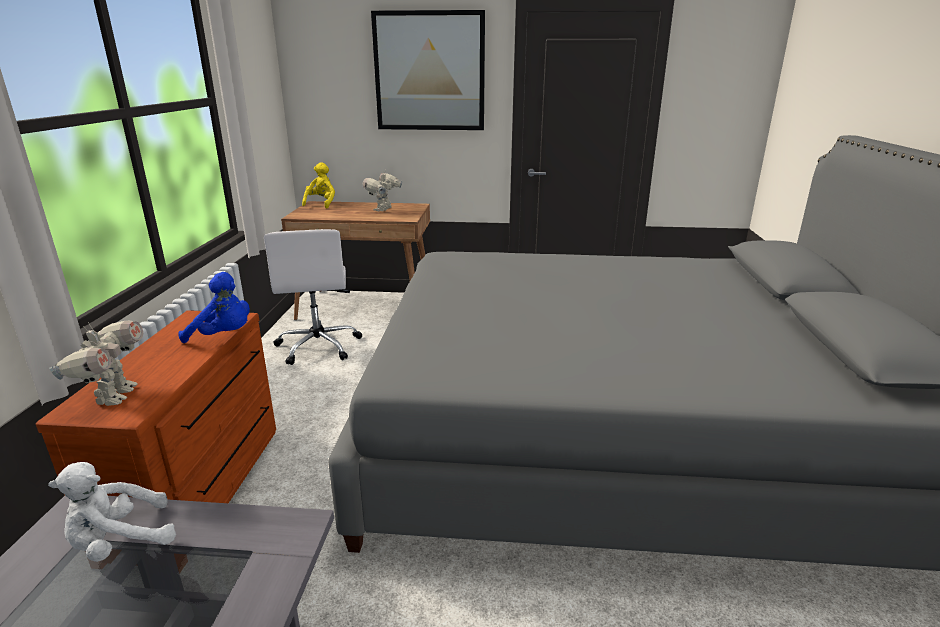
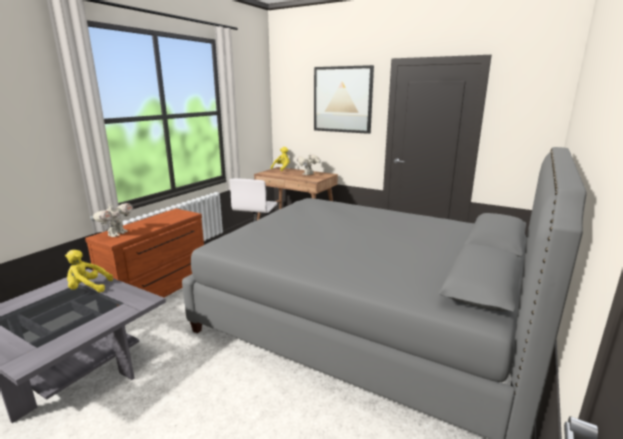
camera: 25 degrees right, 5 degrees down
(120, 542) = (88, 288): white plush toy -> yellow plush toy
(224, 336) = (177, 220): blue plush toy -> none

